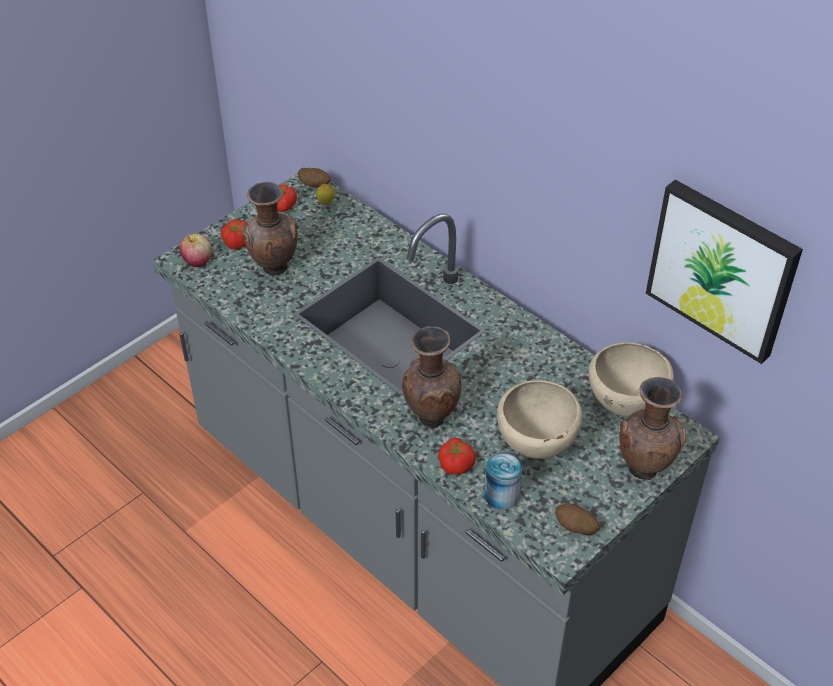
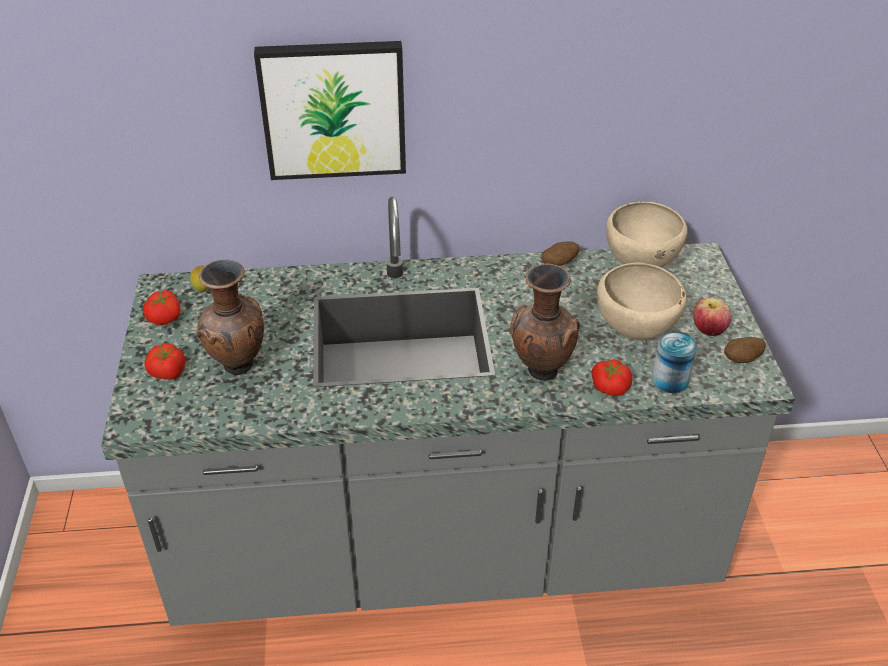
camera: 50 degrees left, 5 degrees down
(198, 261) = (154, 413): apple -> apple (708, 330)
(314, 186) = (170, 284): potato -> potato (559, 263)
(644, 468) = (712, 292): brown vase -> none
(723, 268) = (702, 76): picture -> picture (333, 109)

